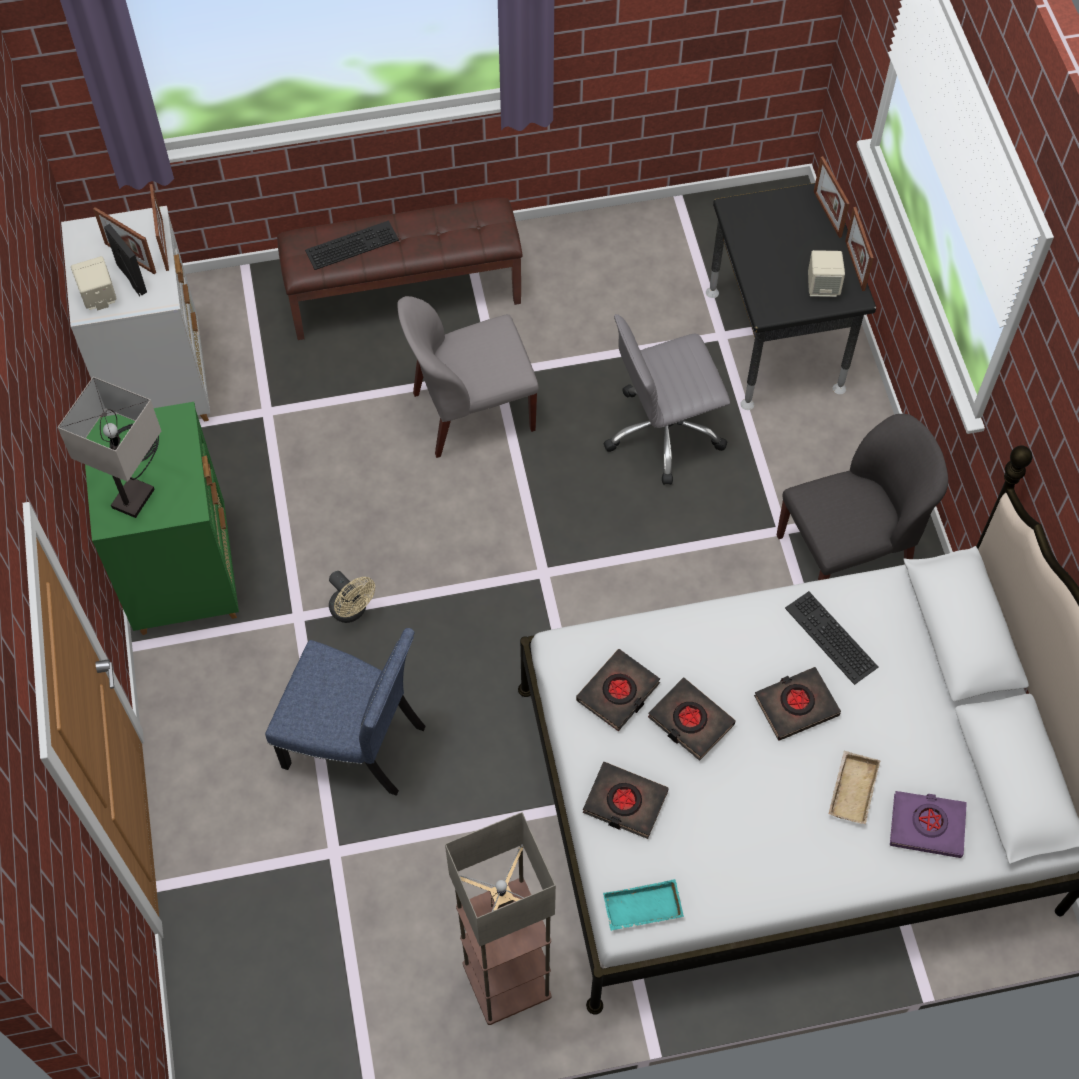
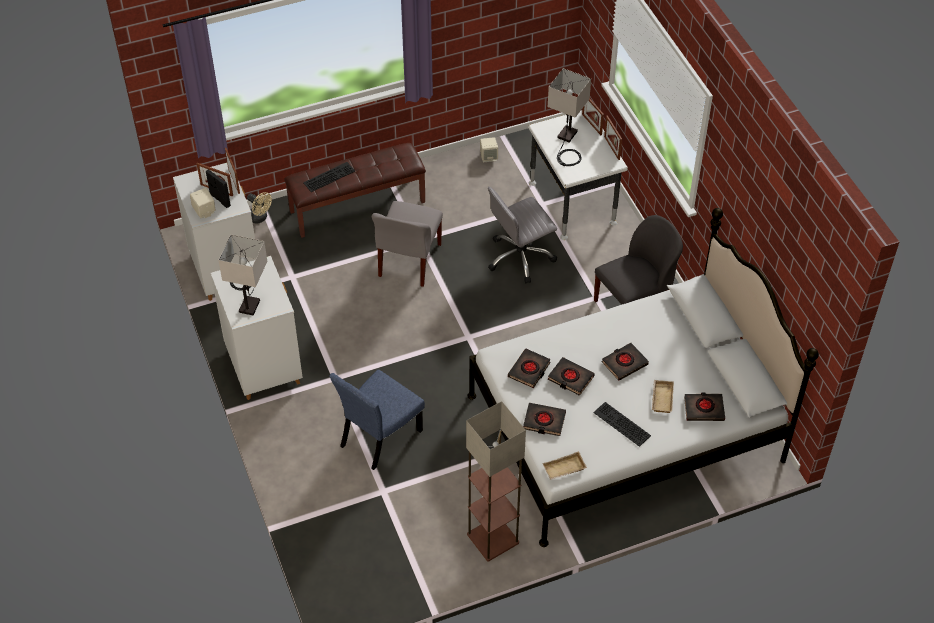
camera: 10 degrees left, 10 degrees down
(183, 573) = (264, 365): green dresser -> white dresser
(352, 611) = (365, 371): beige fan -> beige fan (260, 218)
(352, 741) = (380, 435): blue chair -> blue chair turned 120 degrees clockwise
(470, 412) = (409, 261): grey chair -> grey chair turned 45 degrees counterclockwise
(642, 910) = (564, 469): turquoise tray -> beige tray
(775, 247) = (567, 144): none -> table lamp
(776, 340) = (573, 202): black desk -> white desk
(822, 286) = (596, 160): beige speaker -> beige speaker (488, 157)
(828, 637) = (635, 329): keyboard -> keyboard (620, 424)
(927, 826) = (704, 409): purple book -> black book

